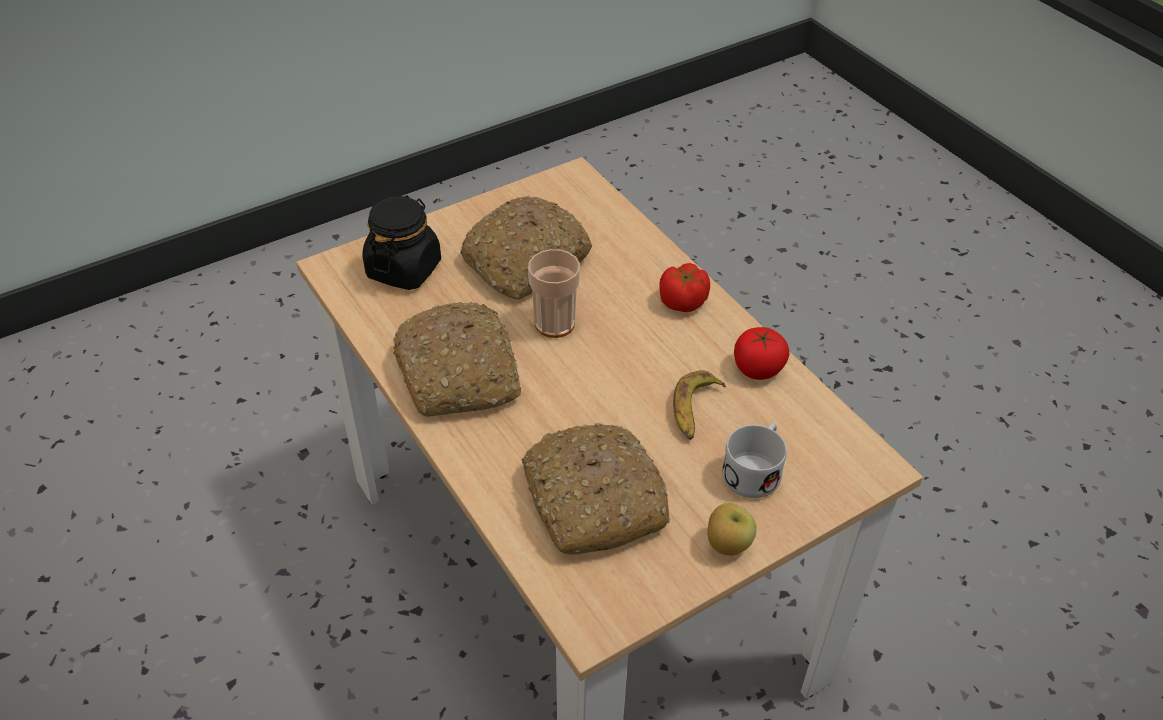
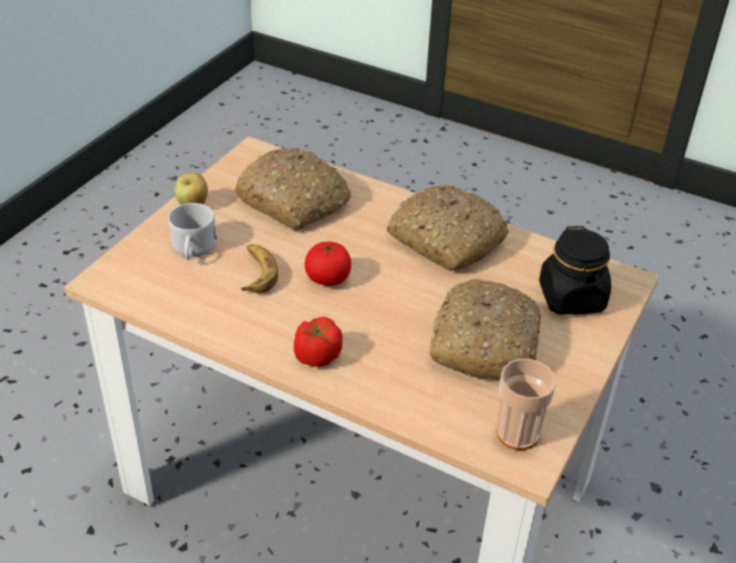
camera: 150 degrees right, 5 degrees down
(554, 324) = (410, 298): cup -> cup (517, 434)
(758, 369) = (221, 320): tomato -> tomato (328, 278)

